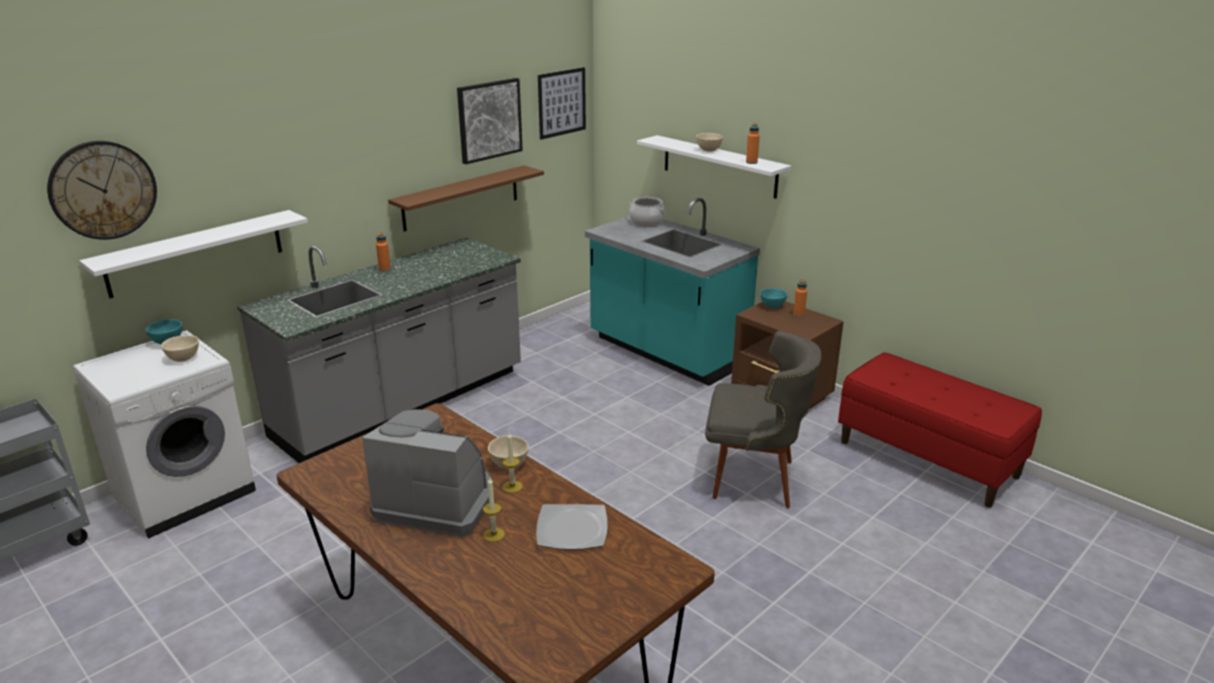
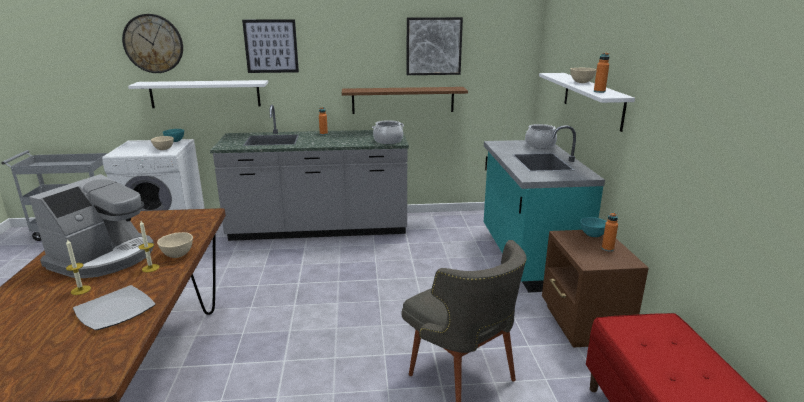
camera: 40 degrees right, 5 degrees down
(437, 501) = (105, 257): coffee machine -> coffee machine turned 60 degrees clockwise
(486, 258) = (388, 141): none -> cooking pot
(562, 103) = (506, 43): picture -> picture (271, 46)

